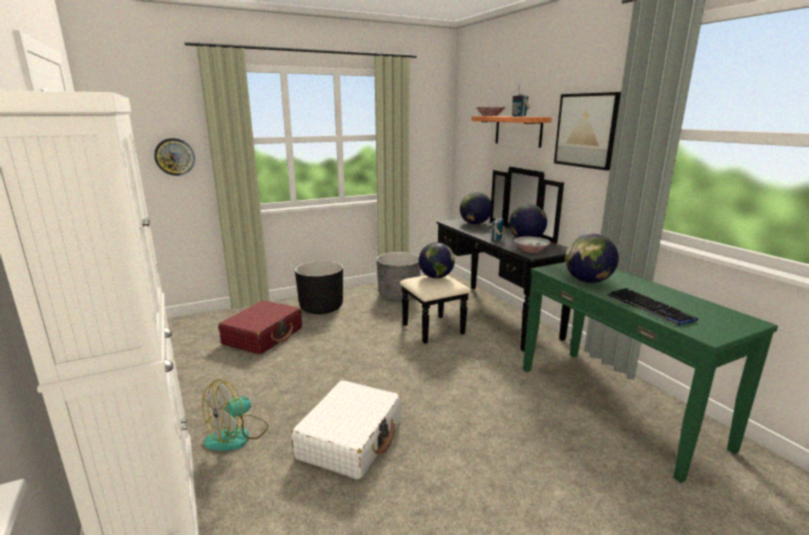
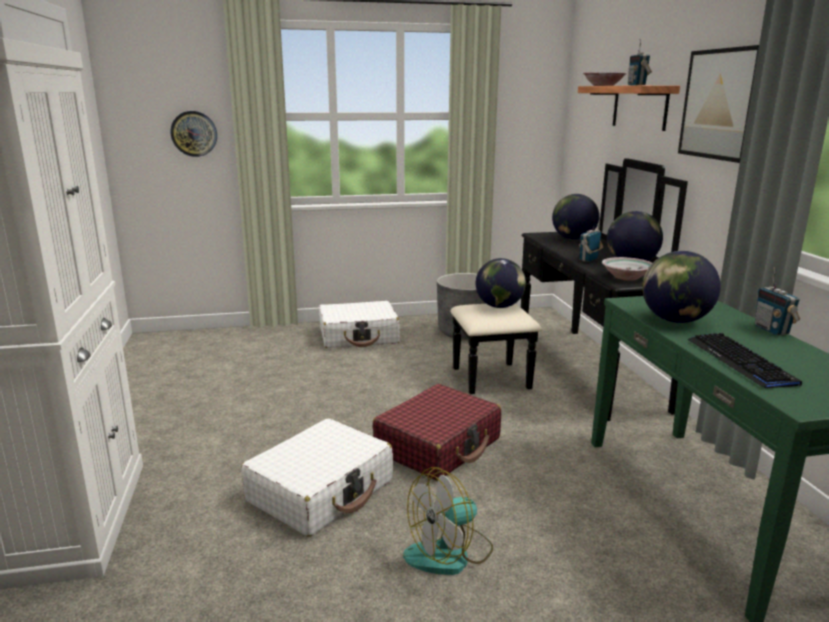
camera: 15 degrees right, 0 degrees up
(237, 435) = (195, 465): fan -> fan (449, 553)
(263, 336) = (274, 361): red suitcase -> red suitcase (438, 445)
(321, 307) = (359, 336): black planter -> white suitcase
(648, 282) = (772, 330): none -> radio

